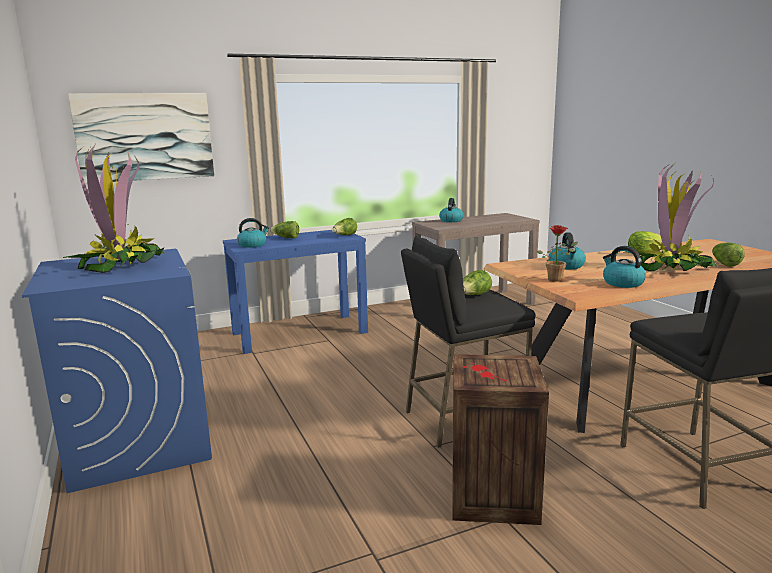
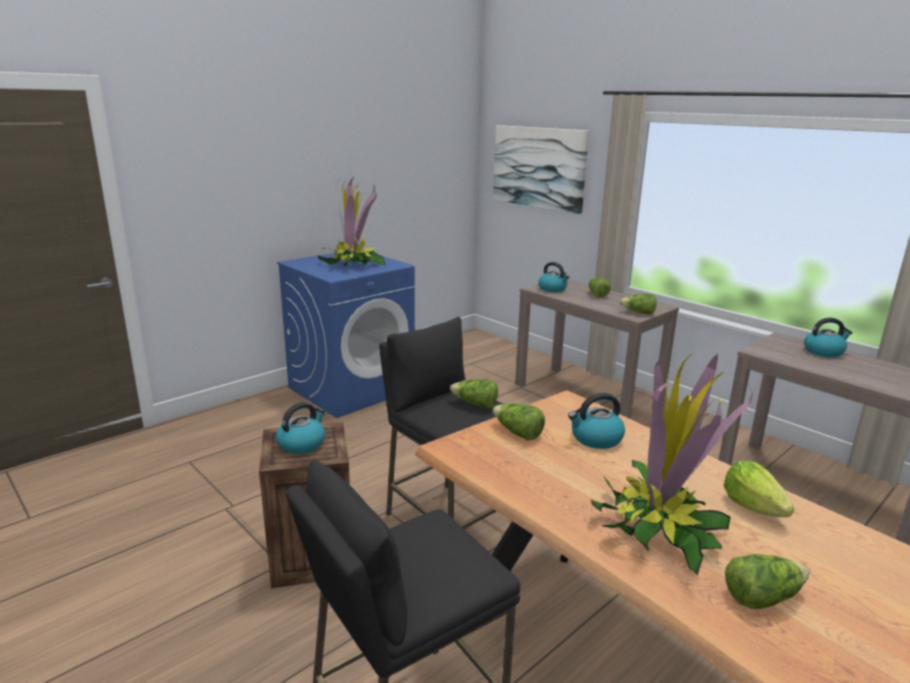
camera: 70 degrees right, 5 degrees up
(300, 332) = (587, 396): blue console table -> brown console table
(557, 279) = (517, 433): potted plant -> lettuce
(622, 283) = (526, 478): kettle -> kettle (302, 444)

